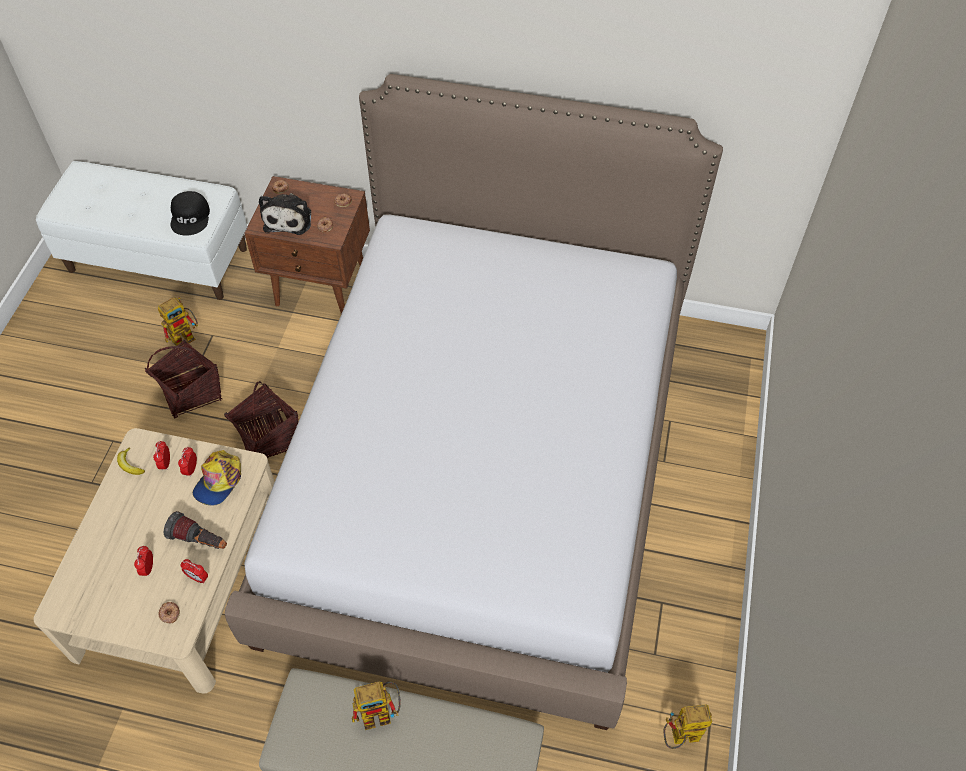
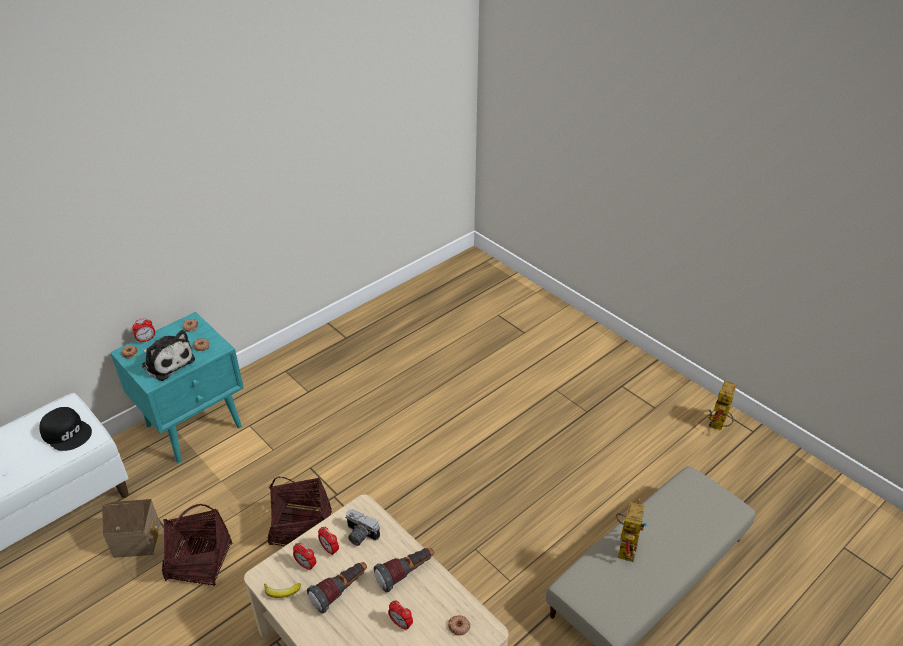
camera: 55 degrees left, 15 degrees down
(154, 504) = (340, 591): none -> flashlight
(186, 336) = (137, 537): toy robot -> toy house
(198, 578) = (440, 591): alarm clock -> alarm clock (146, 339)
(219, 481) = (359, 535): cap -> camera
(322, 287) = (195, 425): brown nightstand -> turquoise nightstand
(483, 469) = (451, 417): bed -> none

